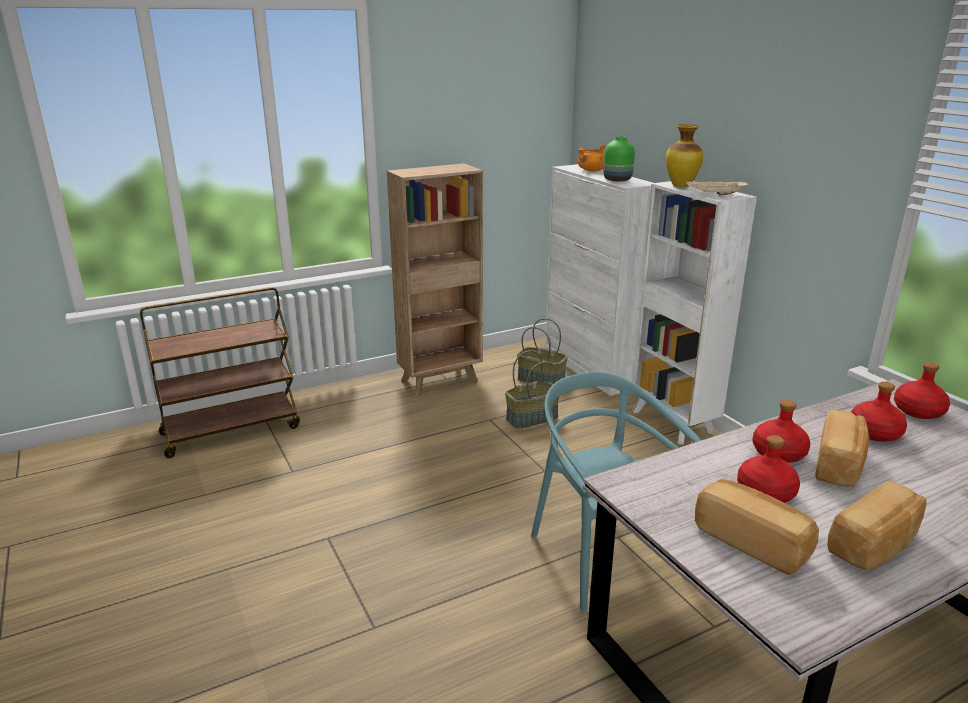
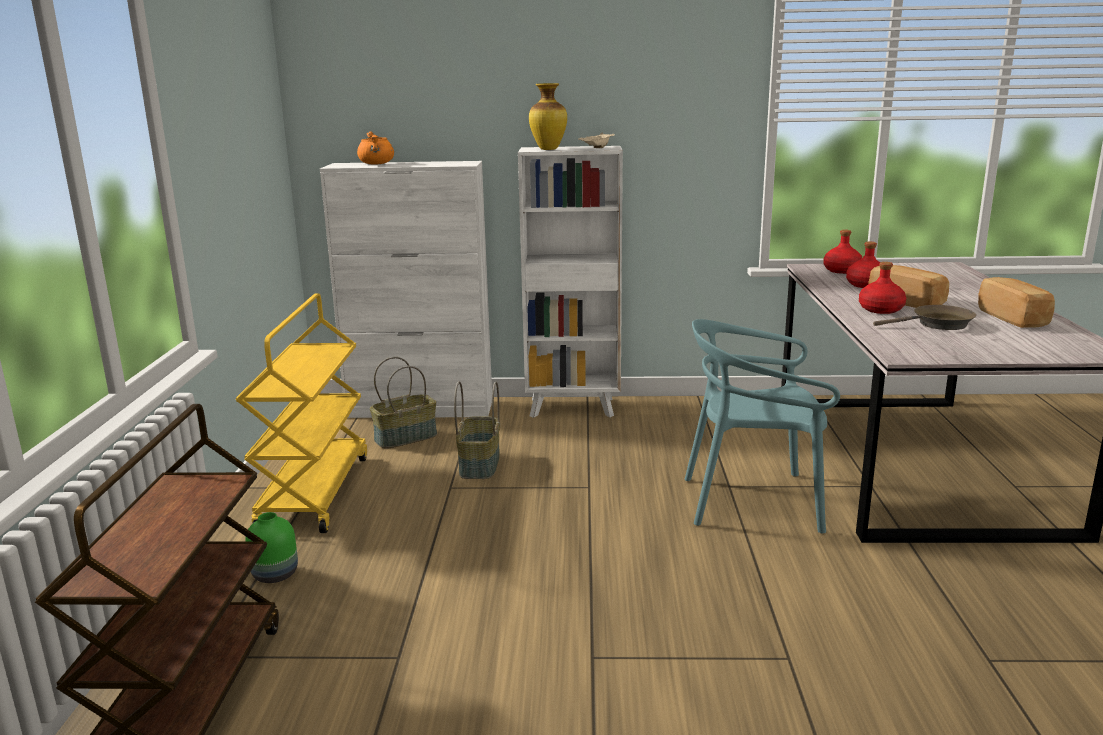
camera: 60 degrees left, 5 degrees down
(441, 381) = (314, 492): brown bookcase -> yellow cart
(618, 180) = (438, 164): green vase -> green vase (276, 574)
(751, 542) = (1003, 341): bread -> none
(766, 493) = (937, 324): red bottle -> brown frying pan

